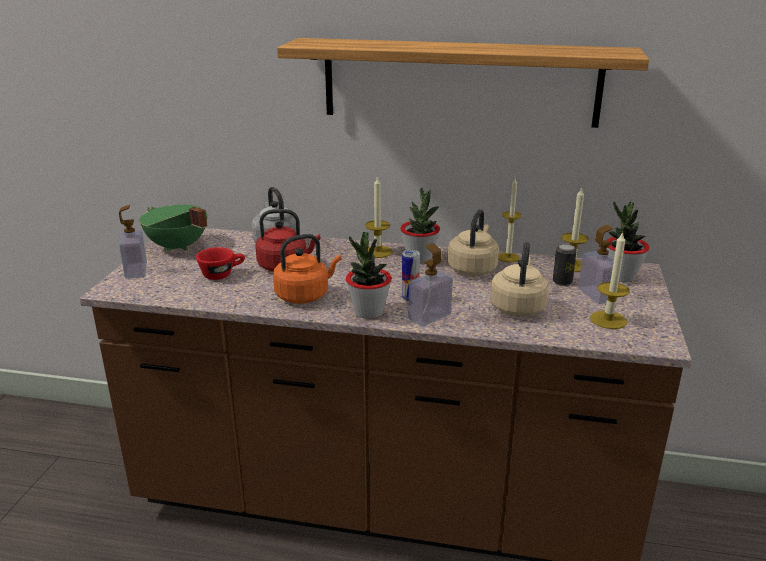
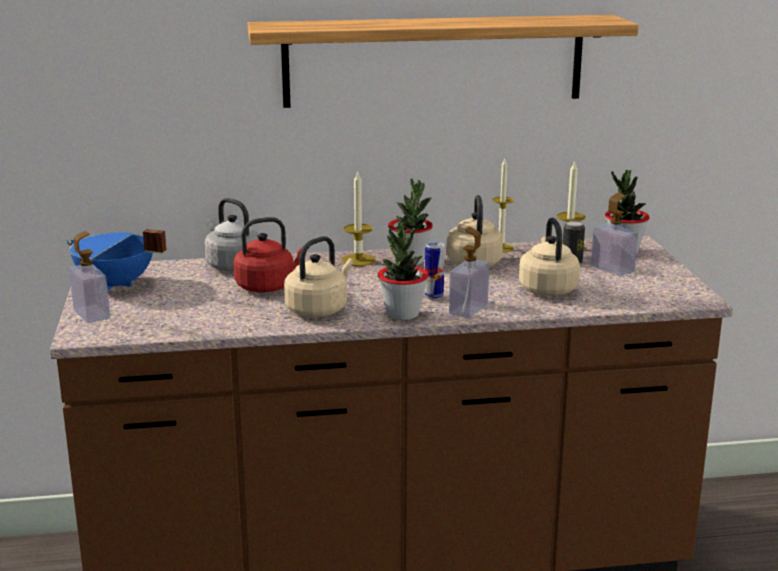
camera: 20 degrees left, 5 degrees down
(177, 247) = (115, 285): green cooking pot -> blue cooking pot
(222, 274) = (202, 303): red cup -> none
(305, 295) = (319, 309): orange kettle -> beige kettle
(608, 320) = (639, 287): candle -> none

